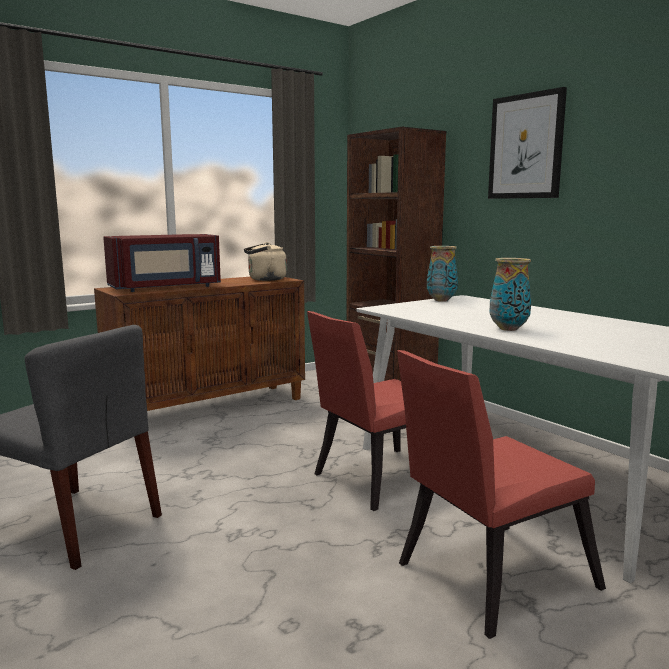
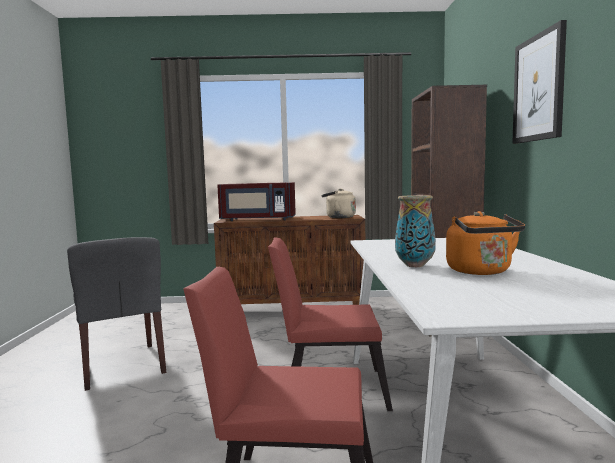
camera: 35 degrees right, 5 degrees down
(441, 300) = (441, 239): vase -> none
(572, 329) = (481, 272): none -> orange kettle

